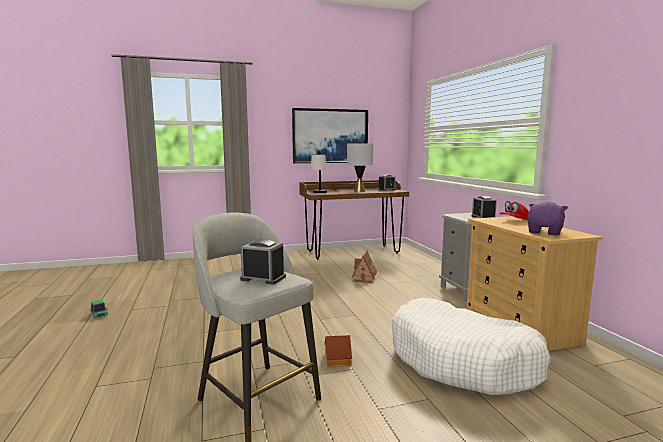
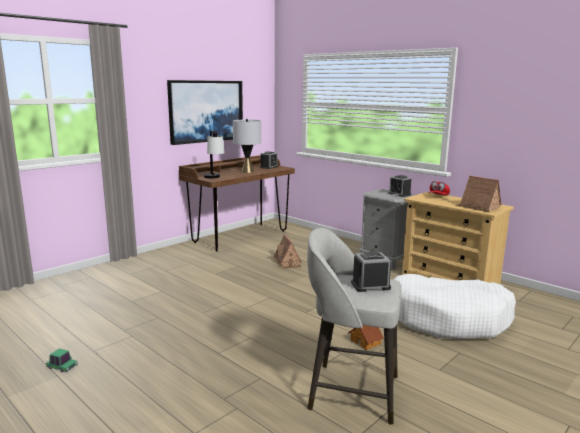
camera: 30 degrees left, 5 degrees up
(545, 232) = (478, 207): purple plush toy -> toy house

